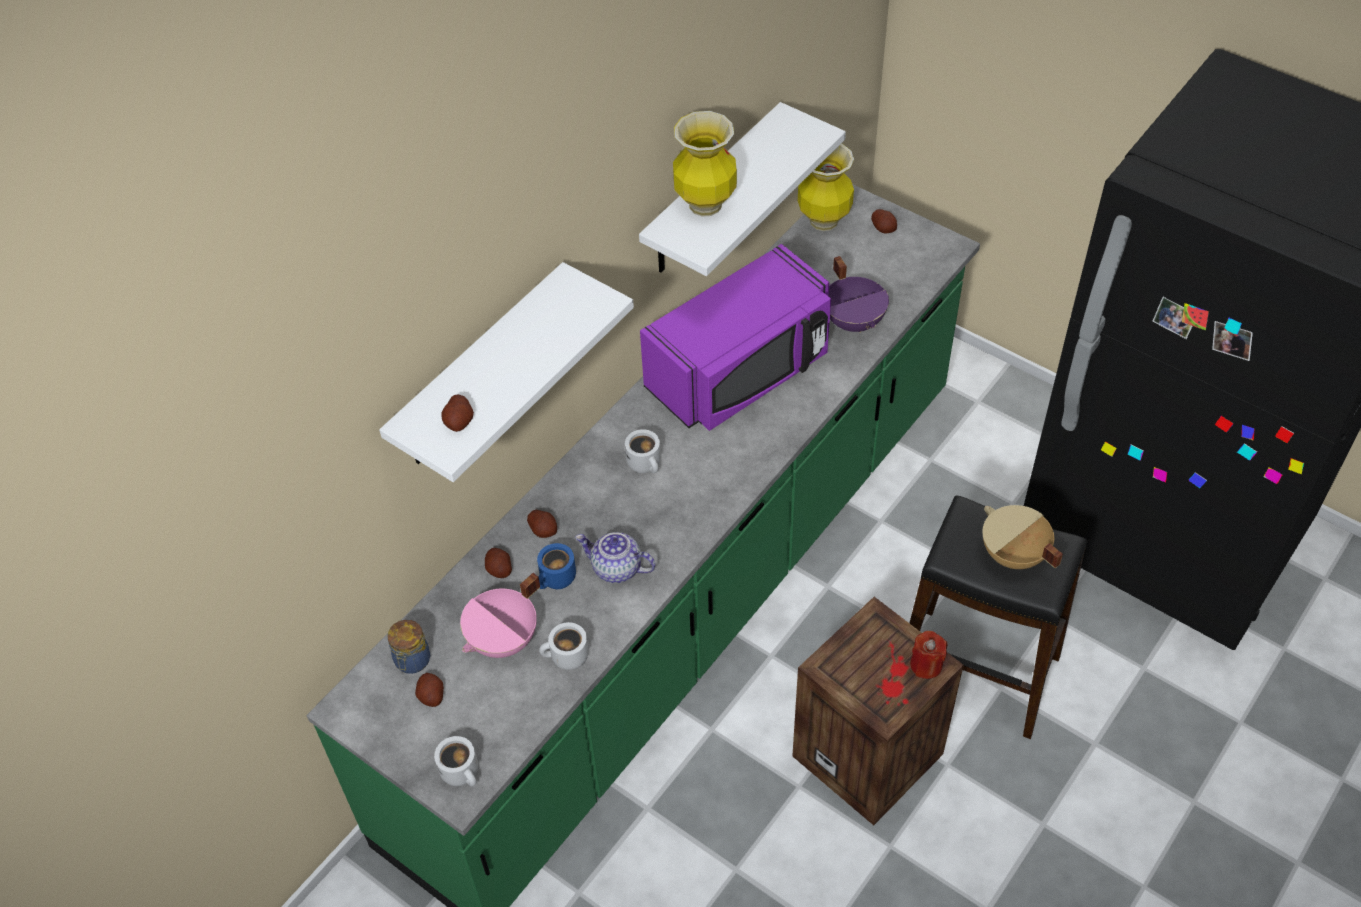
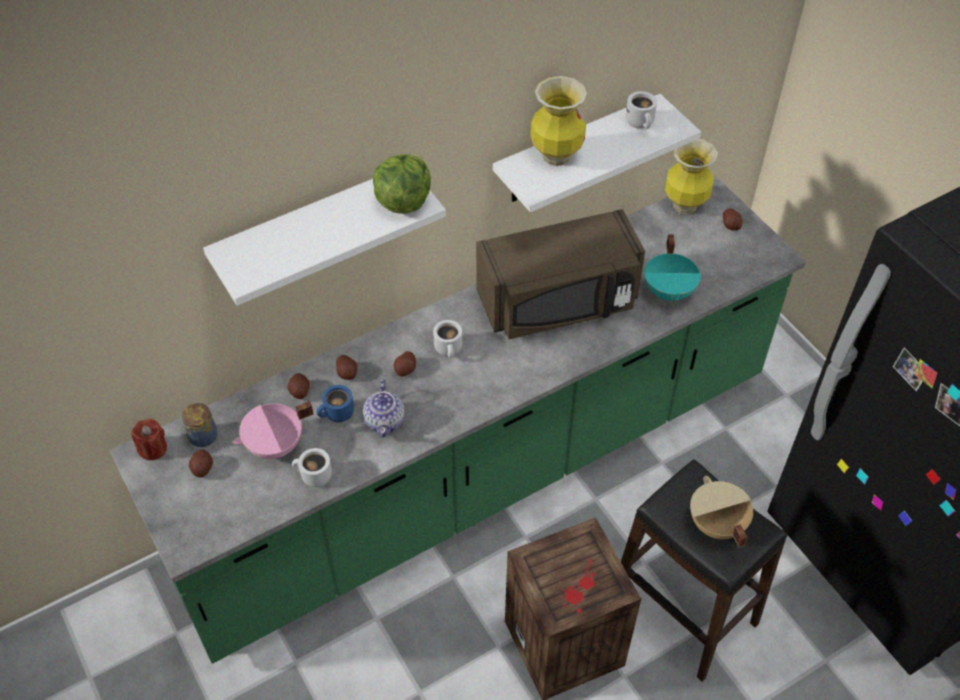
camera: 20 degrees right, 0 degrees up
(459, 421) = (263, 260): potato -> potato (405, 369)
(463, 772) = (194, 534): white mug -> white mug (641, 123)
(581, 305) = (403, 201): none -> lettuce
(616, 568) = (385, 421): teapot -> teapot turned 135 degrees counterclockwise
(741, 372) = (559, 302): purple microwave -> brown microwave
(854, 321) = (669, 291): purple cooking pot -> turquoise cooking pot
(926, 665) = (610, 587): red candle -> red candle (153, 449)

